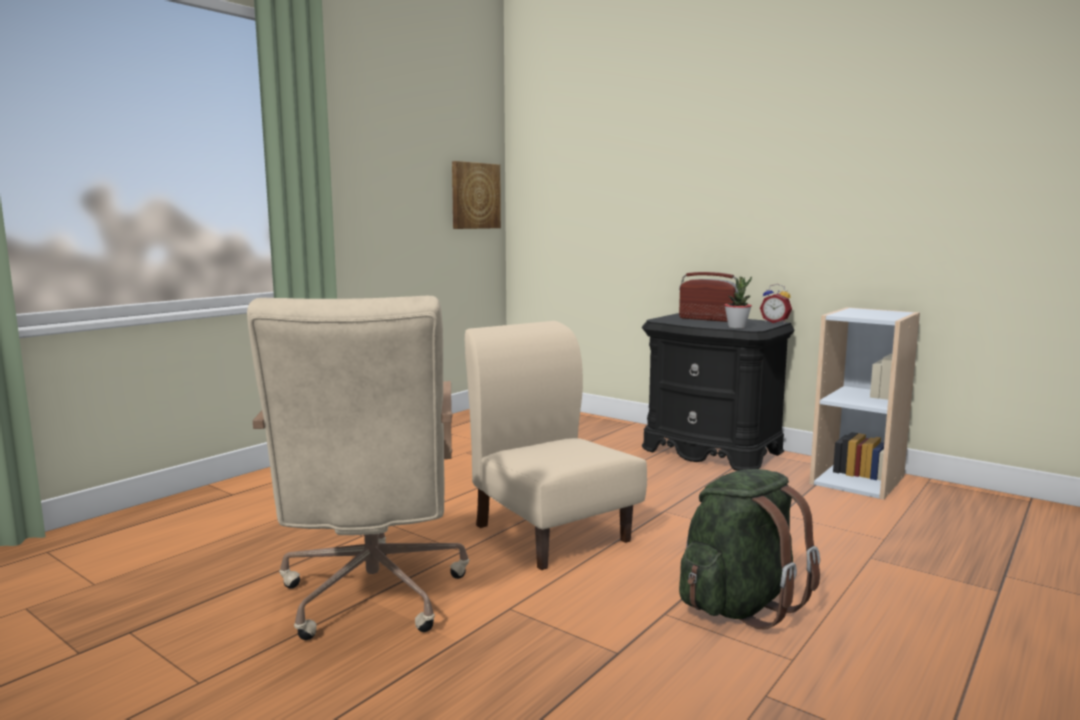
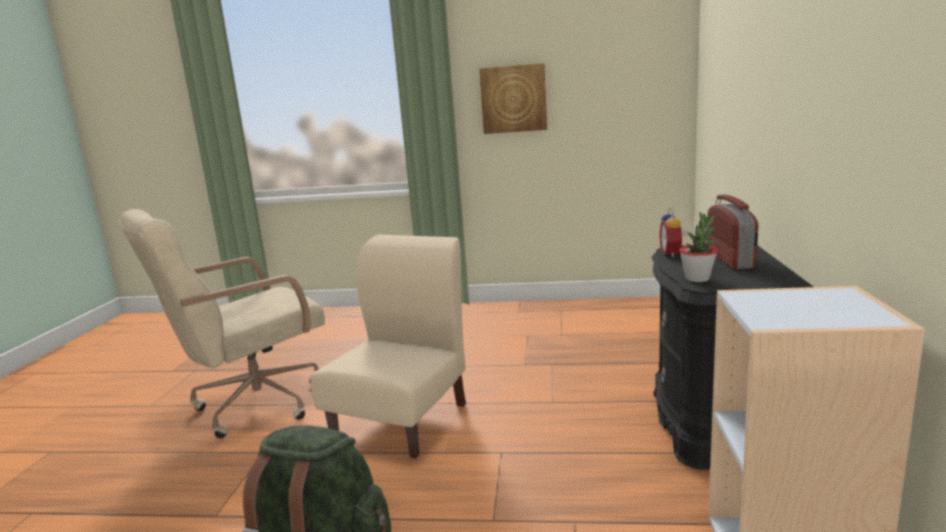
camera: 60 degrees right, 5 degrees up
(475, 196) = (645, 88): picture -> picture (513, 99)
(775, 322) = (791, 283): alarm clock -> alarm clock (673, 254)

